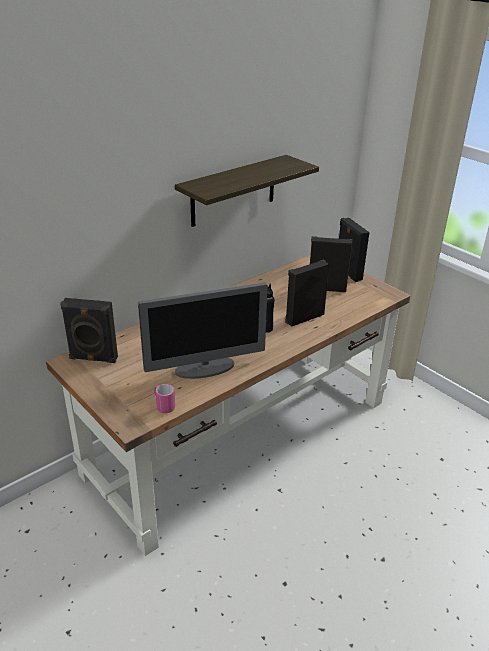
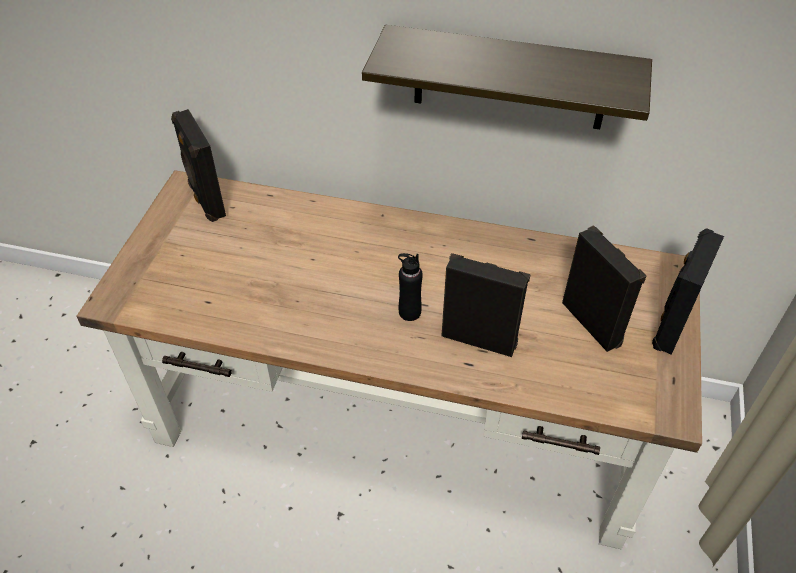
camera: 55 degrees right, 15 degrees up
(163, 406) = (162, 309): pink mug -> none
(205, 368) = (265, 303): monitor -> none

